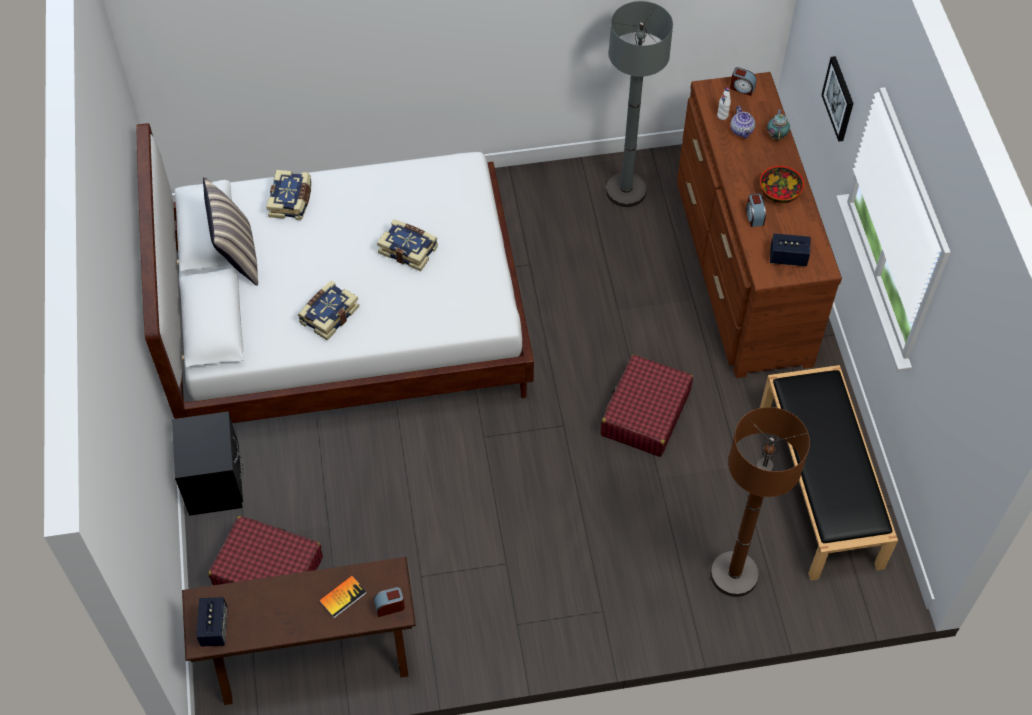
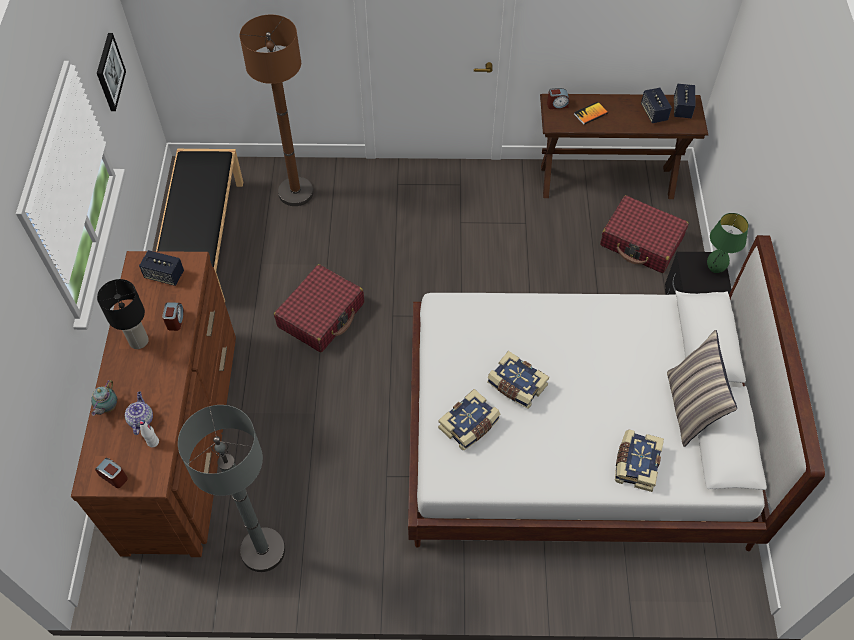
camera: 170 degrees left, 0 degrees up
(189, 453) = (714, 269): none -> green table lamp
(254, 613) = (653, 113): none -> speaker
(328, 315) = (598, 331): book -> book (469, 425)
(779, 192) = (139, 341): bowl -> black table lamp
(839, 98) = (37, 349): picture -> picture (109, 72)

